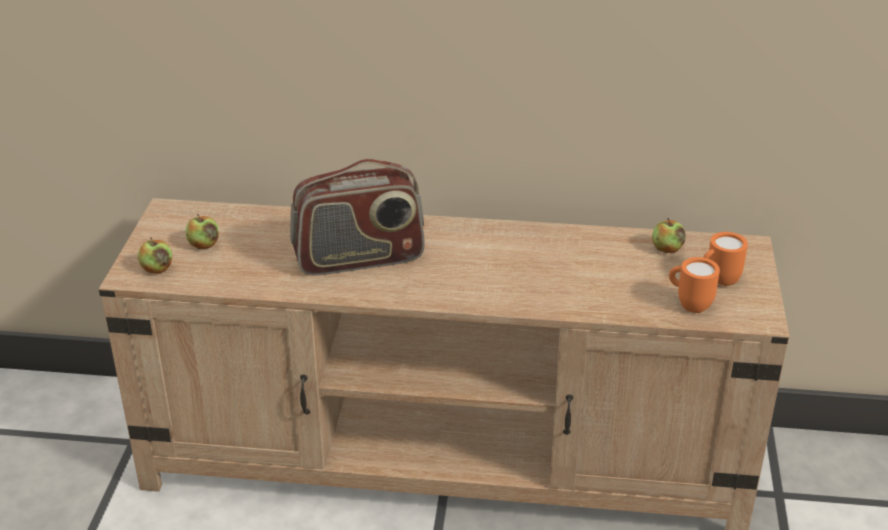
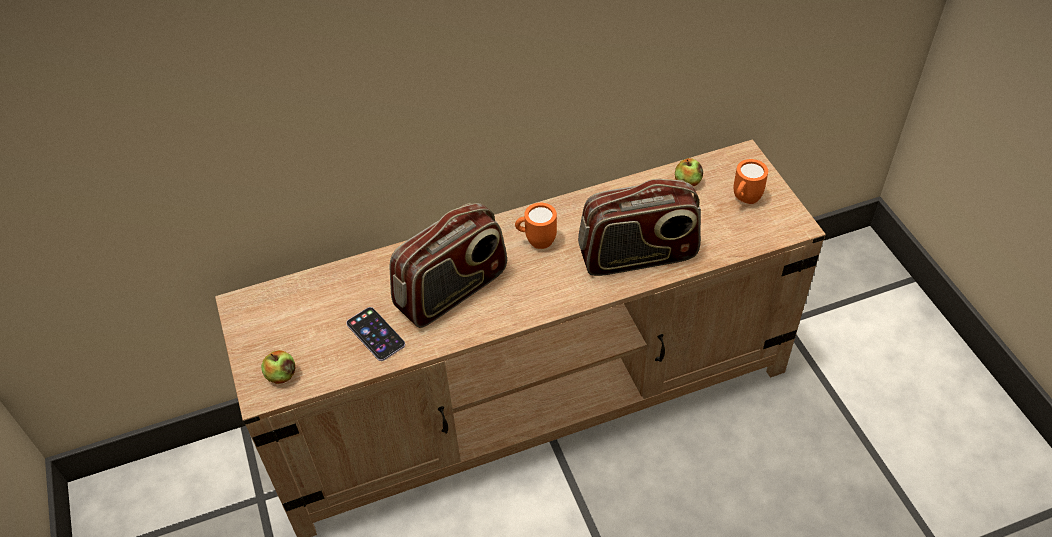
camera: 25 degrees left, 15 degrees up
(204, 244) = (304, 331): apple -> none
(262, 267) = (375, 334): none -> phone
(564, 289) = (638, 256): none -> radio
(689, 305) = (738, 233): orange mug -> orange mug (536, 241)

